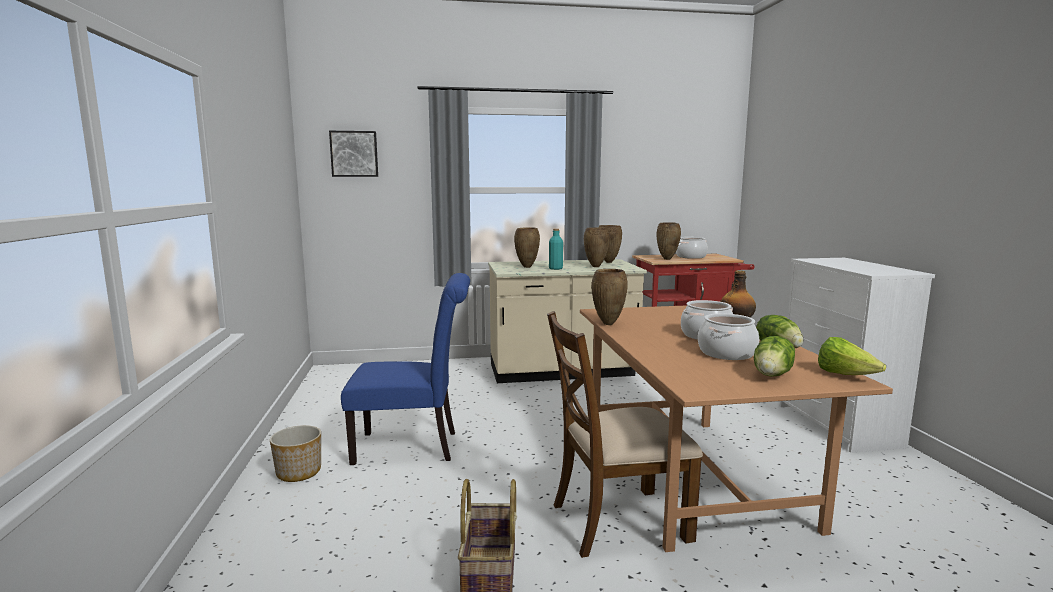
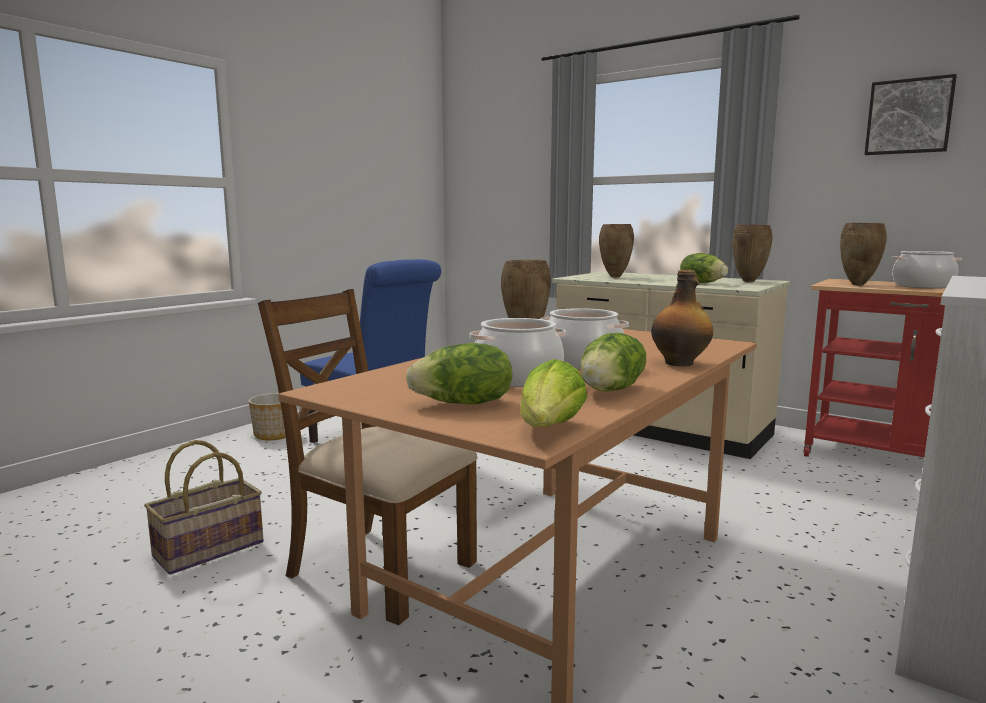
camera: 45 degrees right, 0 degrees up
(354, 154) = (488, 144): picture -> picture (909, 116)
(555, 268) = (640, 280): turquoise bottle -> none
(595, 266) = (702, 283): brown vase -> lettuce

